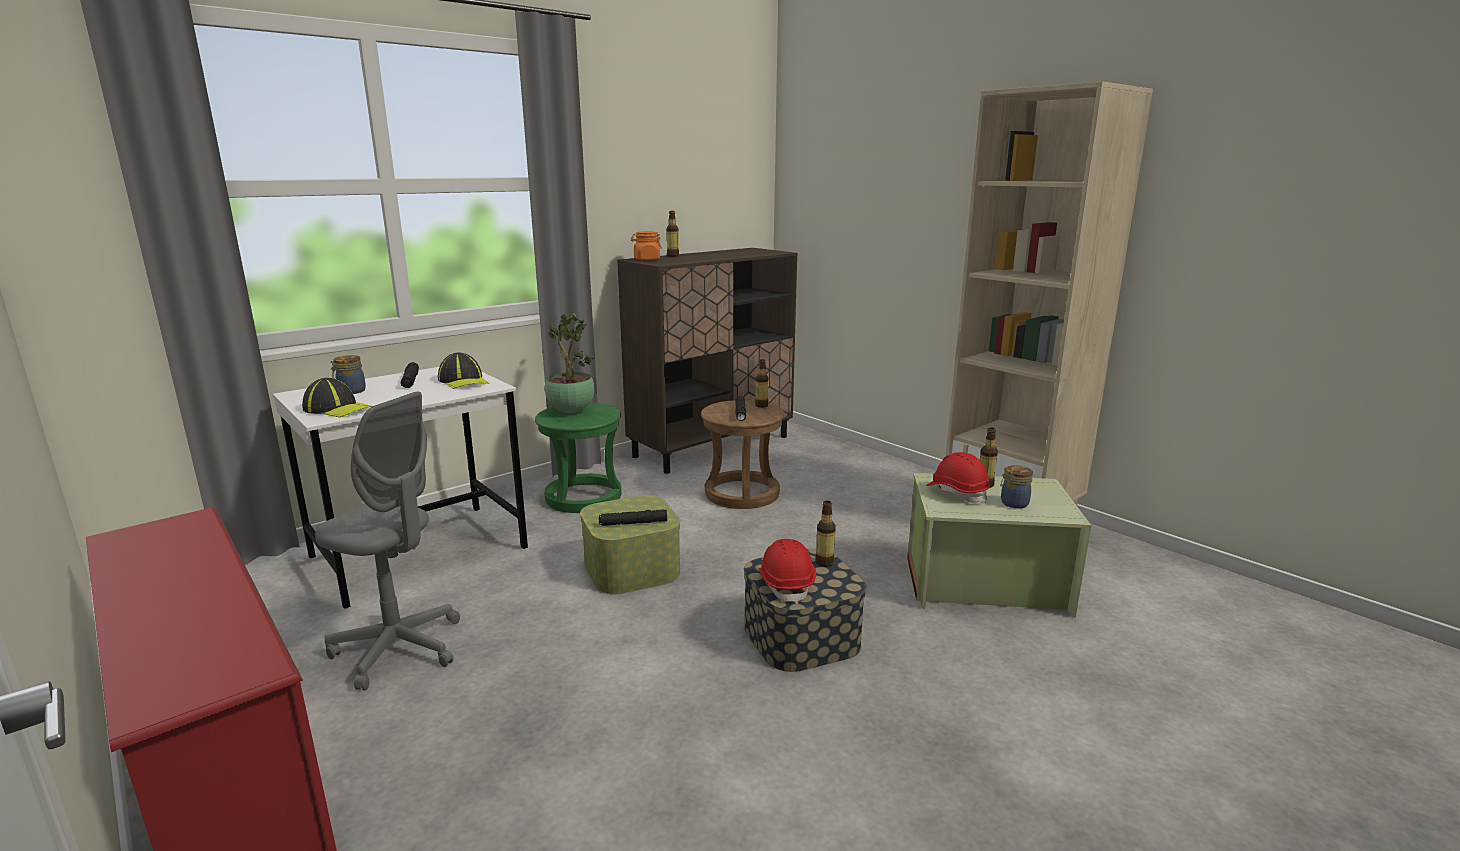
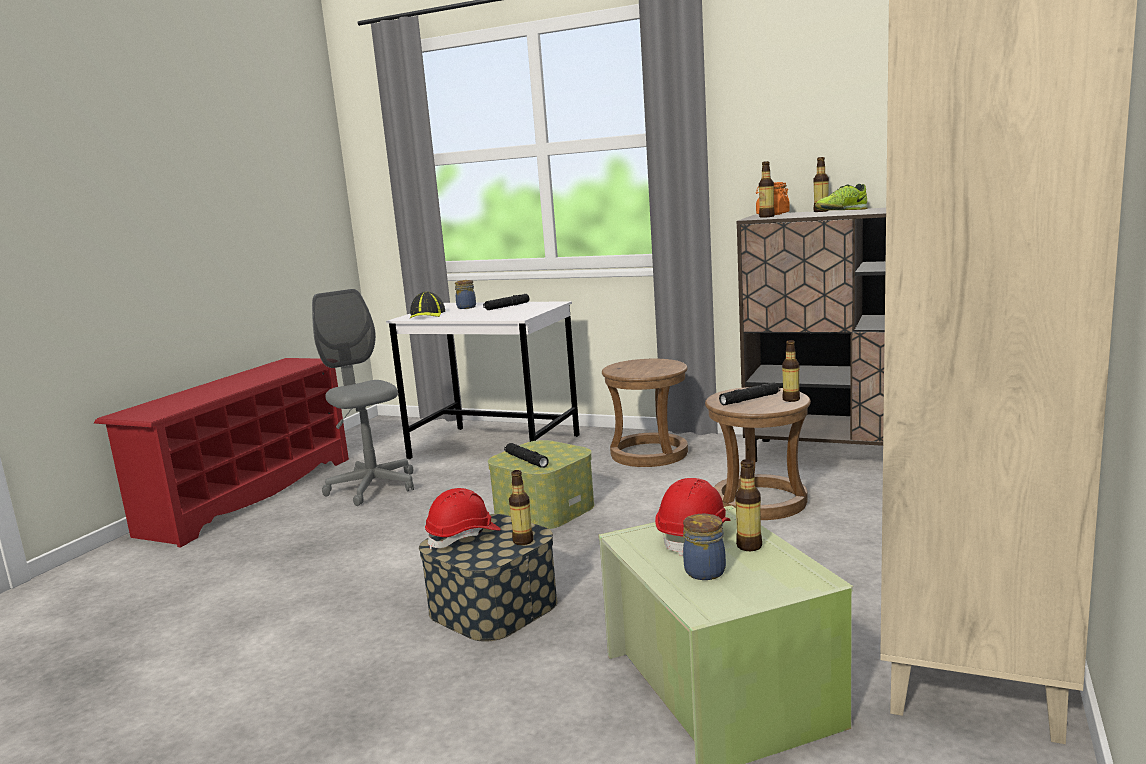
camera: 65 degrees right, 5 degrees down
(399, 649) = (373, 487): grey office chair -> grey office chair turned 150 degrees clockwise
(464, 381) = (522, 311): cap -> none
(570, 411) = (647, 364): potted plant -> none
(583, 497) = (649, 454): green stool -> brown stool
(661, 262) = (766, 216): none -> bottle
(697, 256) = (840, 211): none -> shoe

